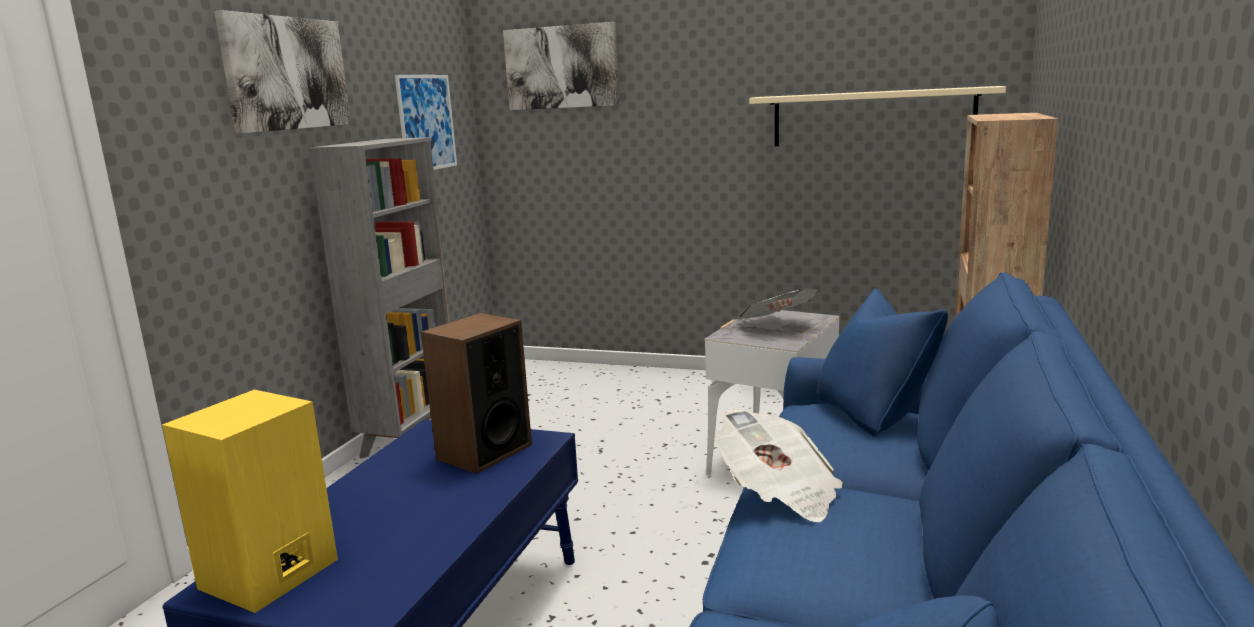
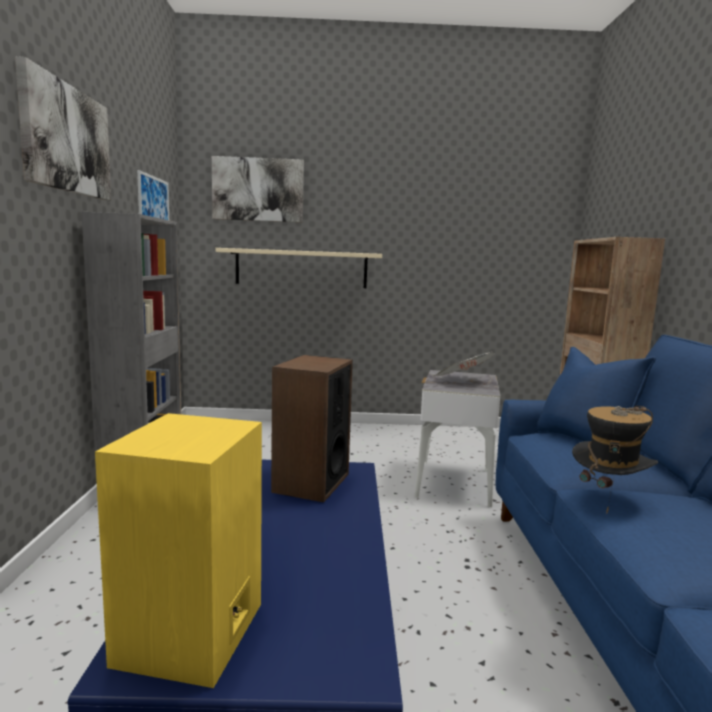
camera: 20 degrees left, 5 degrees down
(779, 494) = (608, 498): newspaper -> hat
(872, 117) = (483, 245): beige shelf -> beige shelf (301, 268)

